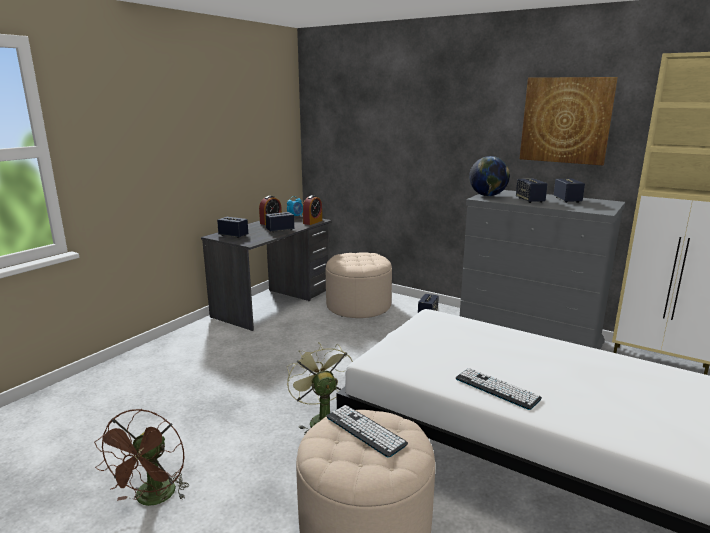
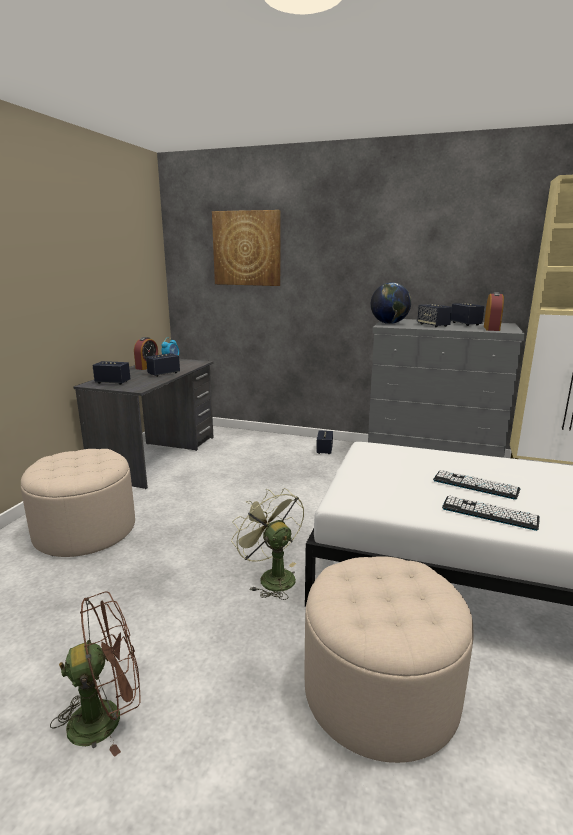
camera: 15 degrees left, 0 degrees up
(153, 499) = (107, 717): brown fan -> brown fan turned 105 degrees counterclockwise
(312, 222) = (194, 364): alarm clock -> alarm clock (491, 328)
(358, 306) = (251, 450): beige ottoman -> beige ottoman (85, 530)
(365, 430) = (379, 581): keyboard -> keyboard (475, 485)
(566, 120) = (456, 246): picture -> picture (247, 248)

